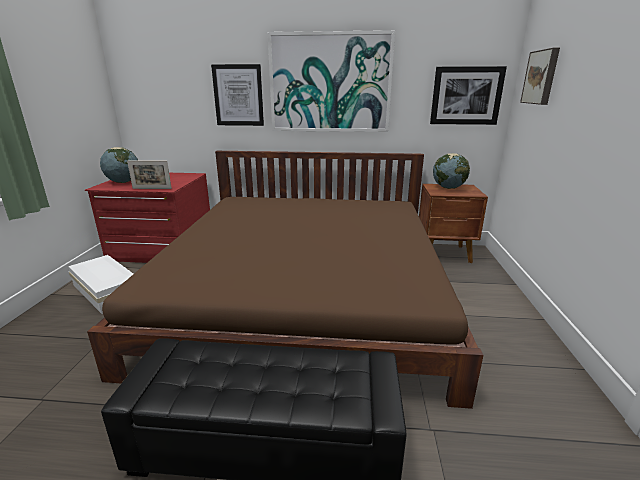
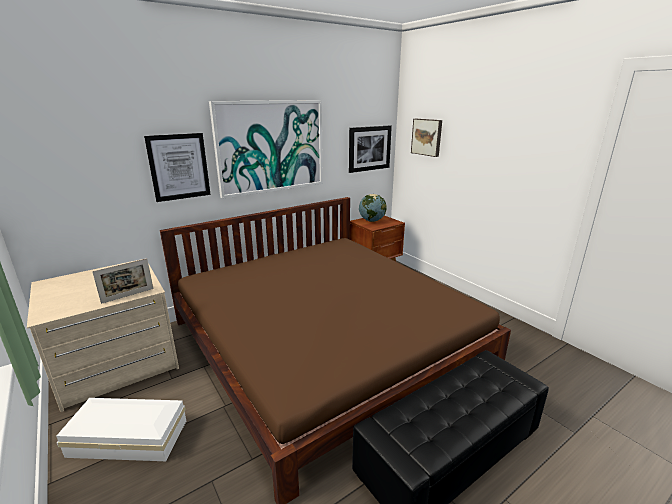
camera: 40 degrees left, 0 degrees up
(123, 182) = (61, 299): globe -> none
(162, 249) = (117, 364): red dresser -> beige dresser

